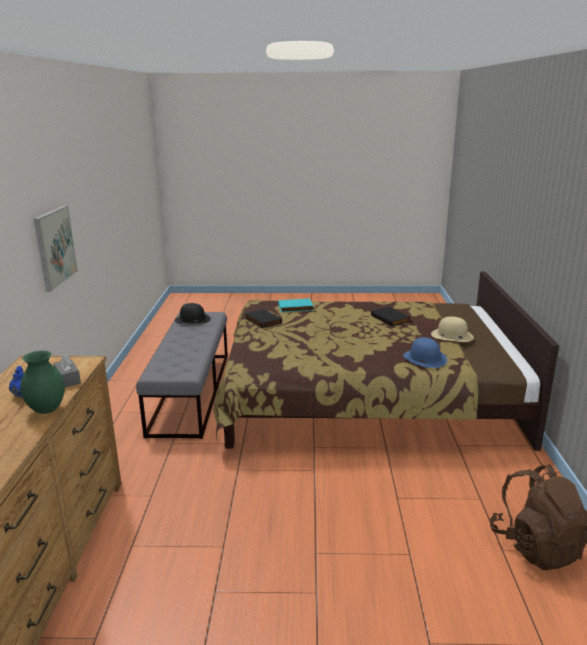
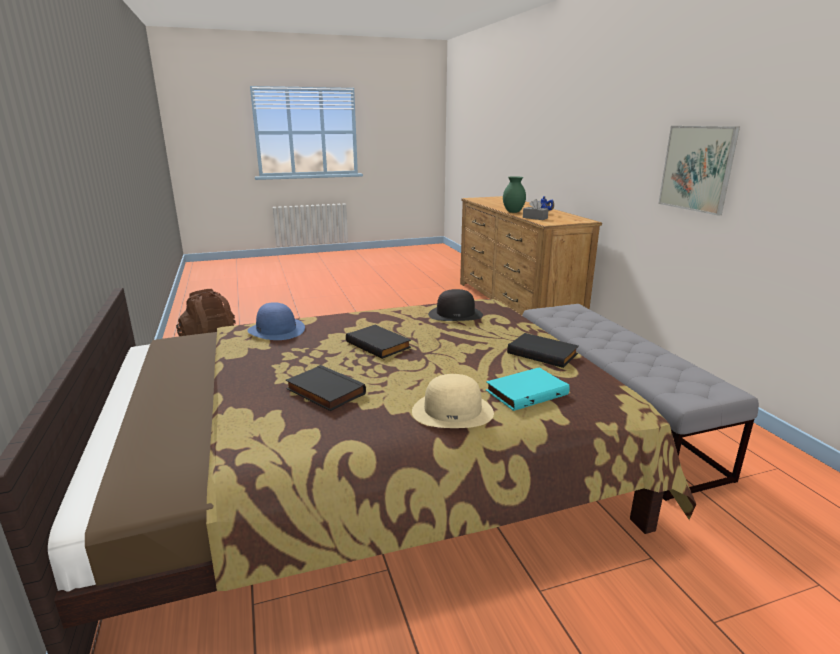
camera: 160 degrees right, 0 degrees up
(192, 319) = (690, 379): black hat -> black hat (455, 314)
(353, 337) = (379, 344): none -> black book
(451, 335) = (219, 369): beige hat -> beige hat (453, 411)

